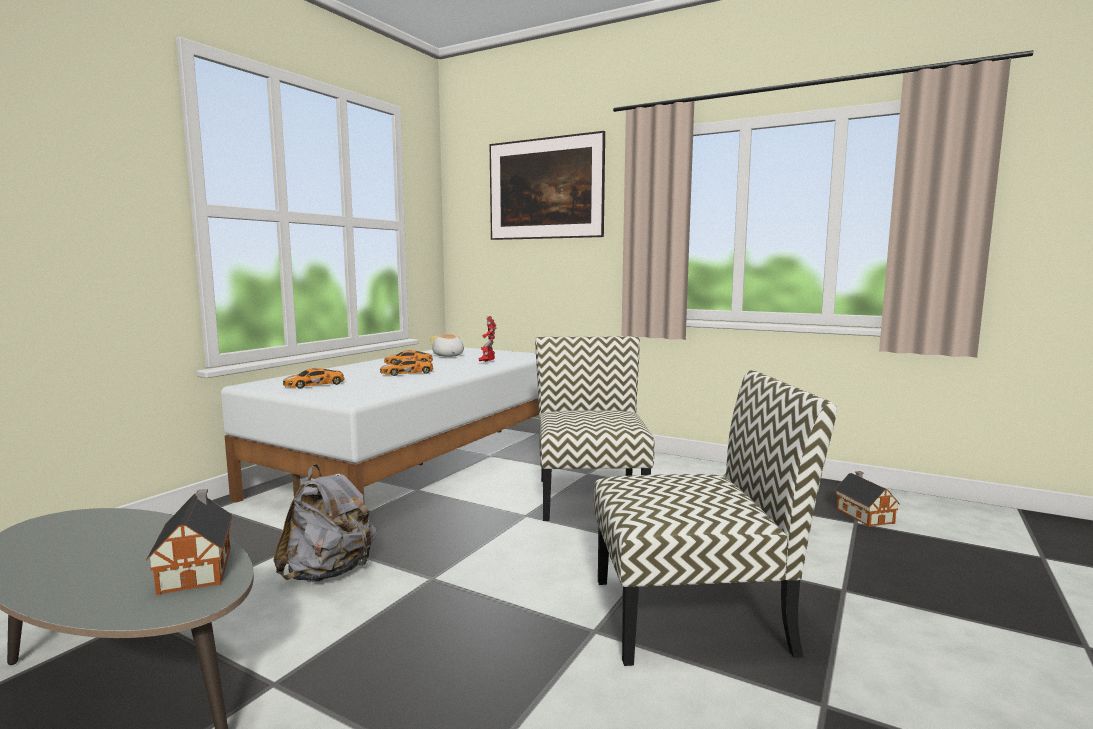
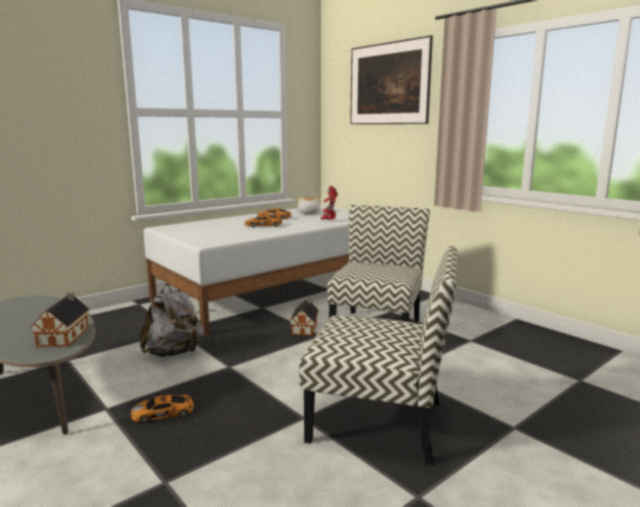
camera: 20 degrees right, 5 degrees up
(316, 384) = (197, 230): toy car -> toy car (164, 413)
(863, 515) = (594, 375): toy house -> toy house (305, 328)

